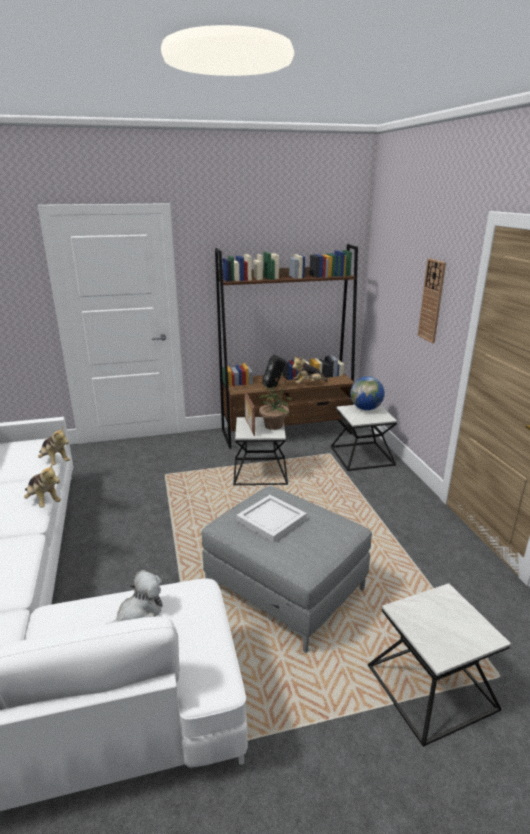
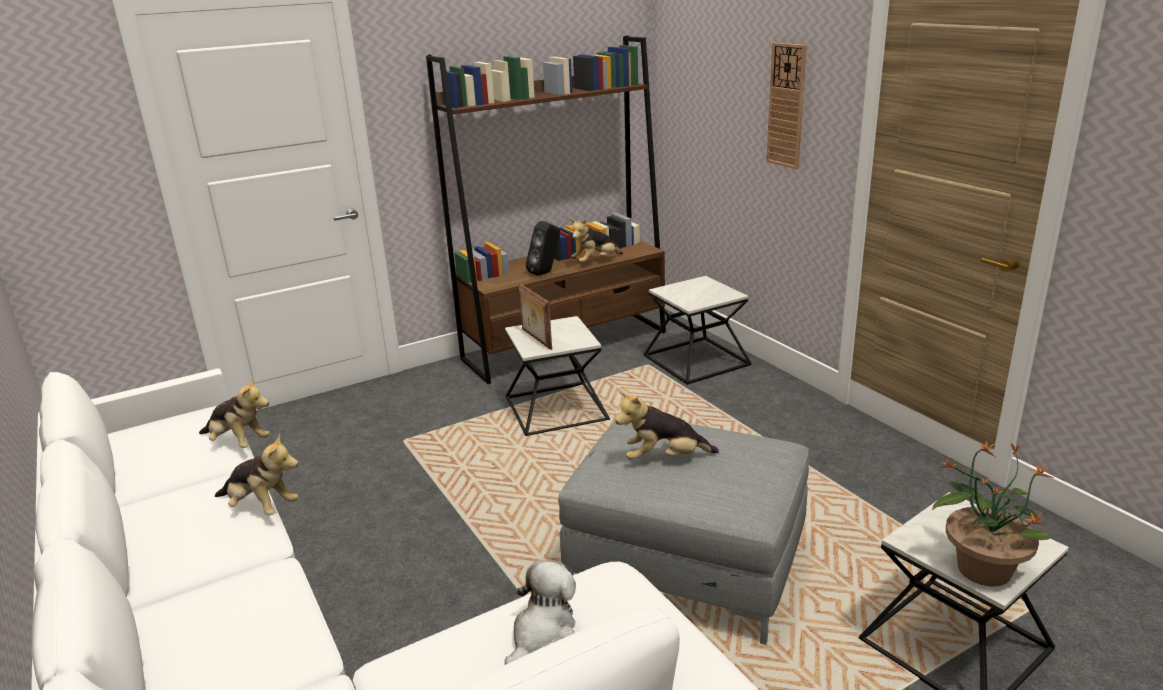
camera: 15 degrees left, 0 degrees up
(272, 520) = (664, 458): white tray -> plush toy
(273, 425) = (571, 330): potted plant -> potted plant (982, 568)
(366, 408) = (694, 286): globe -> none

